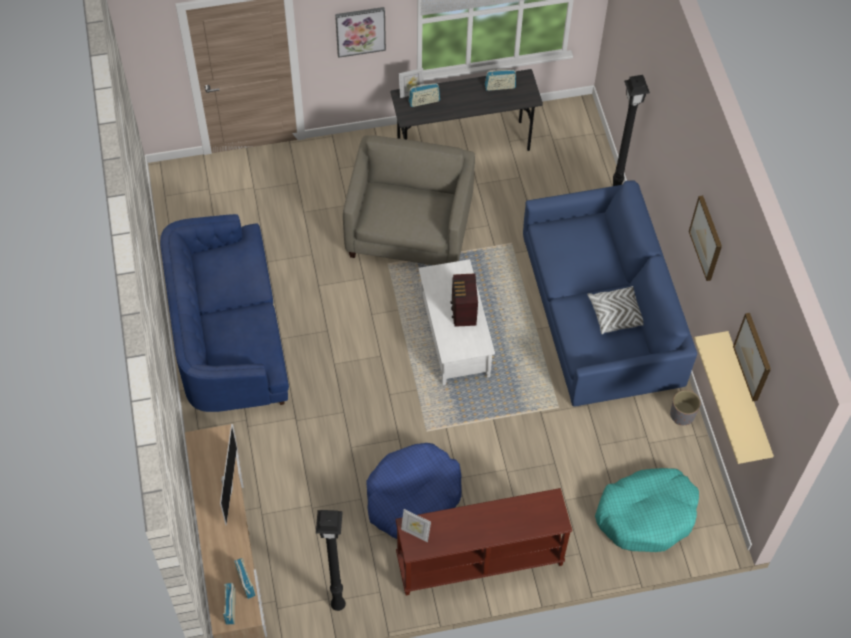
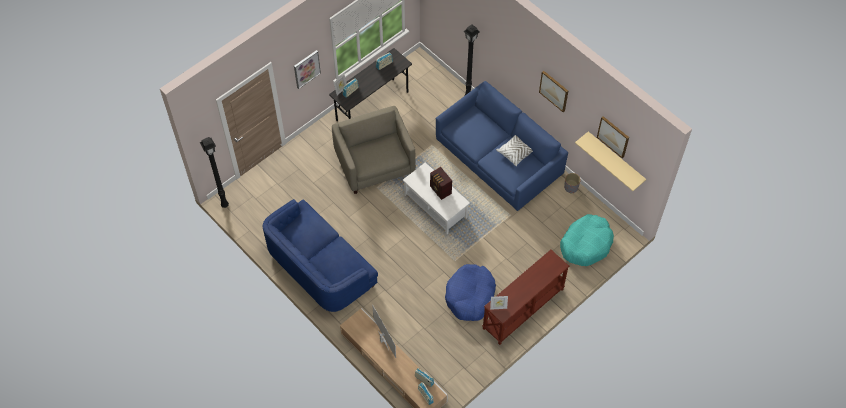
camera: 30 degrees left, 0 degrees up
(337, 605) = (470, 368): black floor lamp -> black floor lamp (224, 205)

